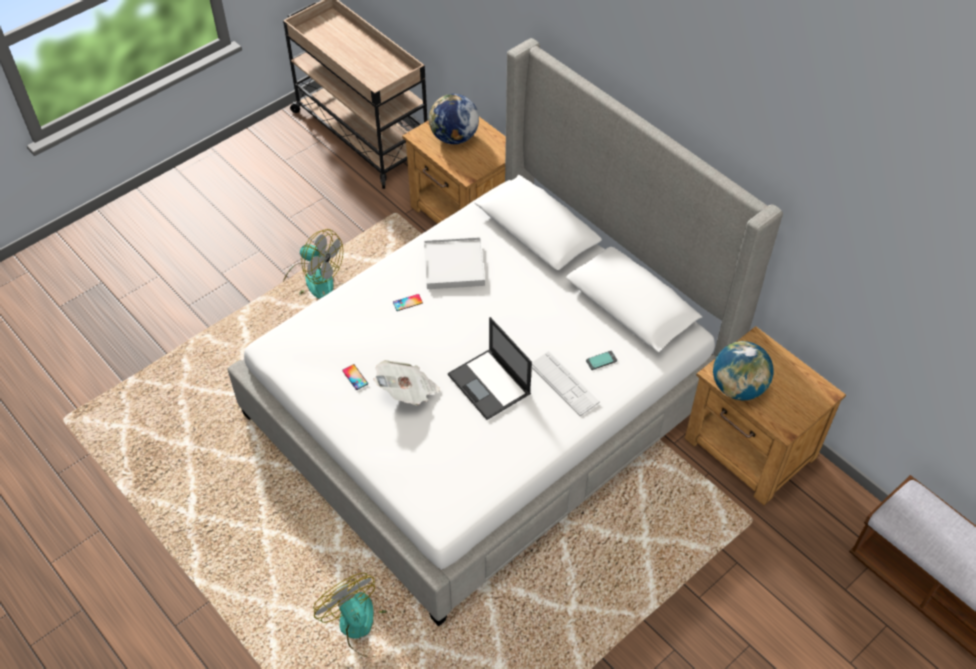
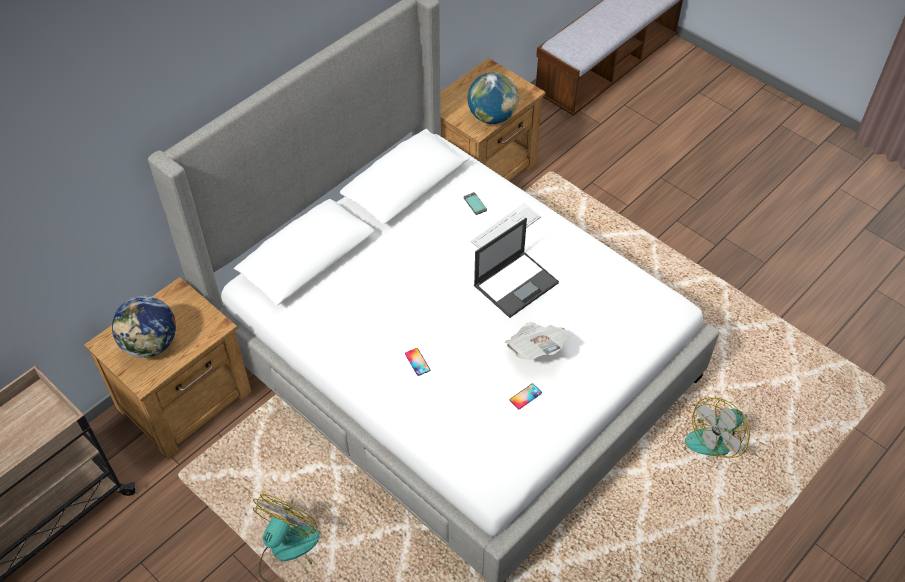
camera: 95 degrees left, 0 degrees up
(454, 265) = (361, 325): white tray -> none

